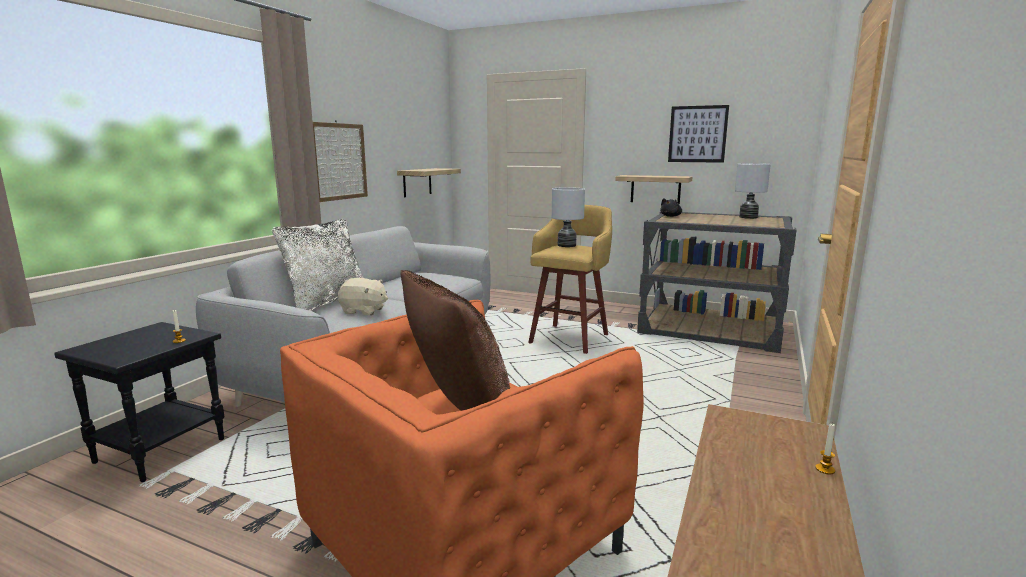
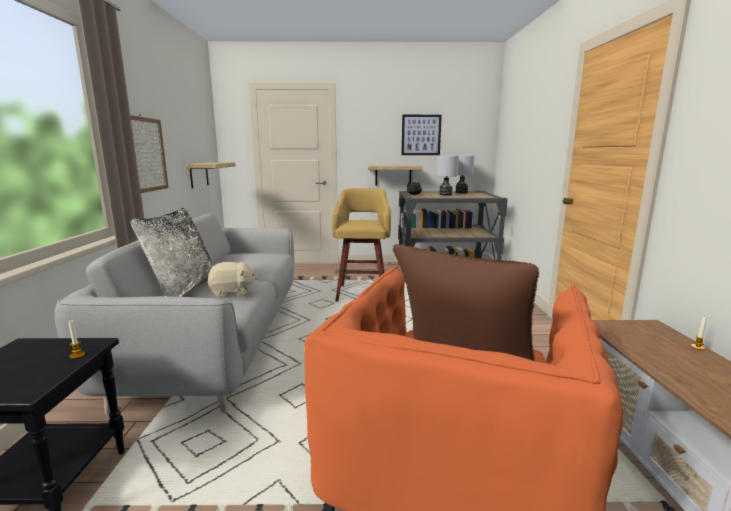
camera: 25 degrees left, 0 degrees up
(566, 245) = (356, 220): grey table lamp -> grey table lamp (445, 194)

